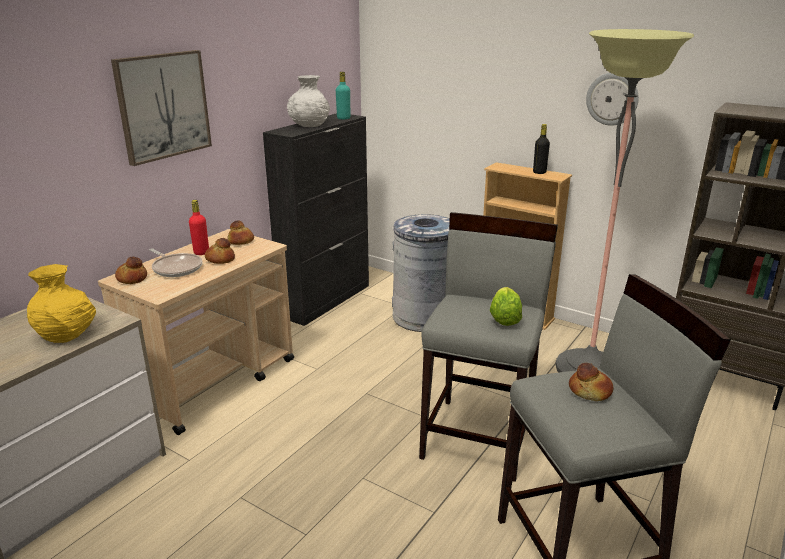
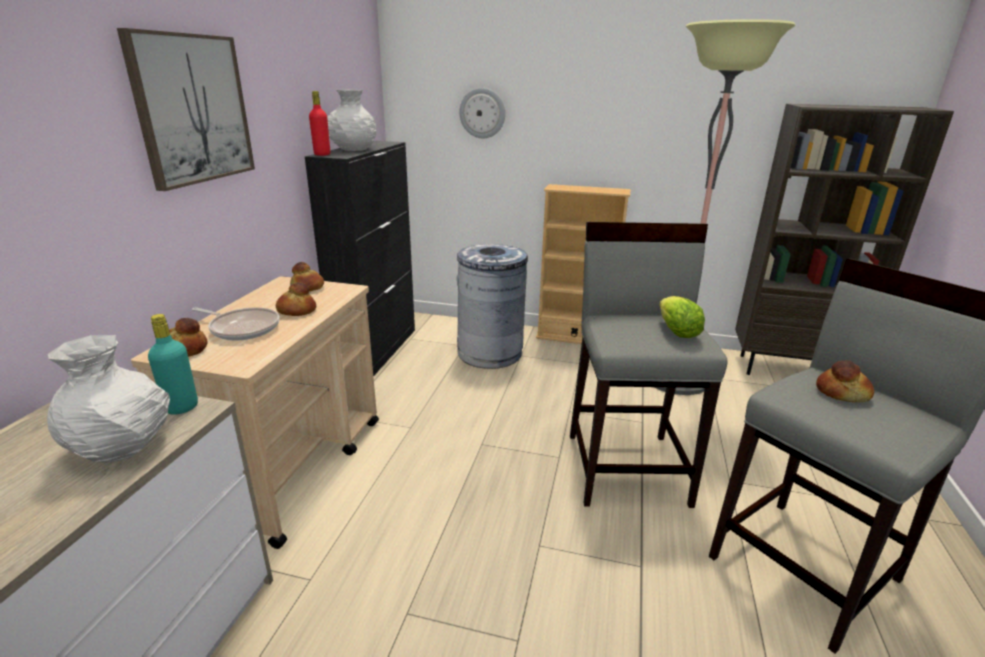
camera: 20 degrees left, 0 degrees up
(67, 335) = (123, 447): yellow vase -> white vase
(201, 252) = (264, 306): red bottle -> red bottle (322, 154)
(343, 118) = (384, 143): turquoise bottle -> turquoise bottle (182, 407)
(539, 172) = (600, 189): black bottle -> none
(612, 99) = (671, 108): wall clock -> wall clock (482, 113)

